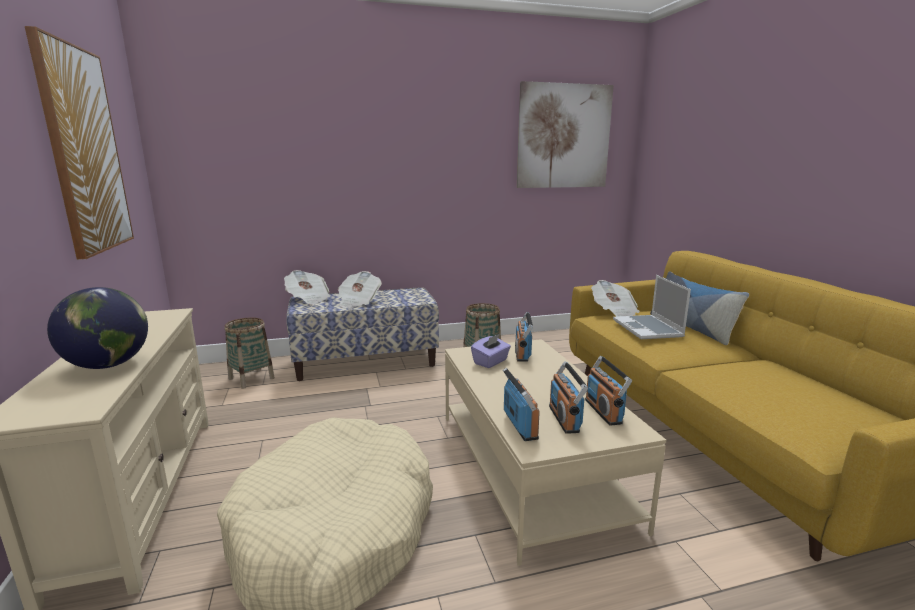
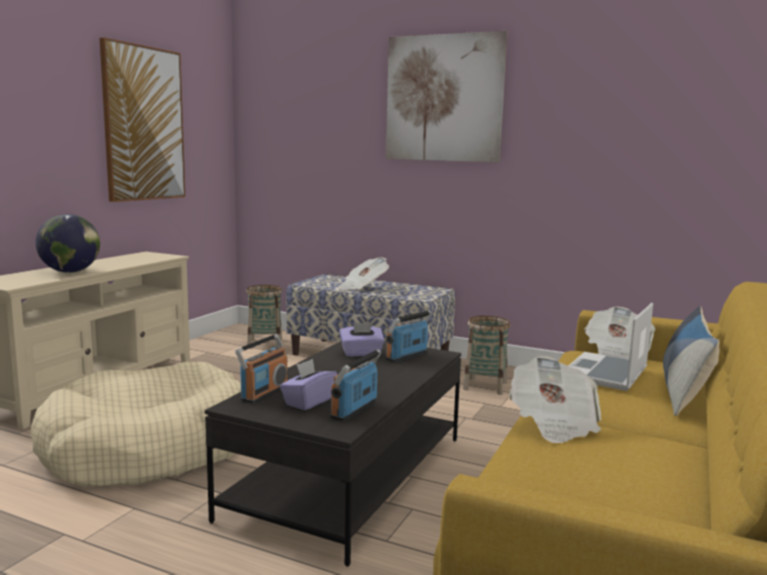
camera: 40 degrees right, 5 degrees down
(308, 299) = (330, 278): newspaper -> newspaper (553, 423)
(531, 467) = (349, 476): beige coffee table -> black coffee table
(564, 136) = (664, 110): picture -> picture (444, 98)
(564, 418) = (308, 401): radio -> purple tissue box

